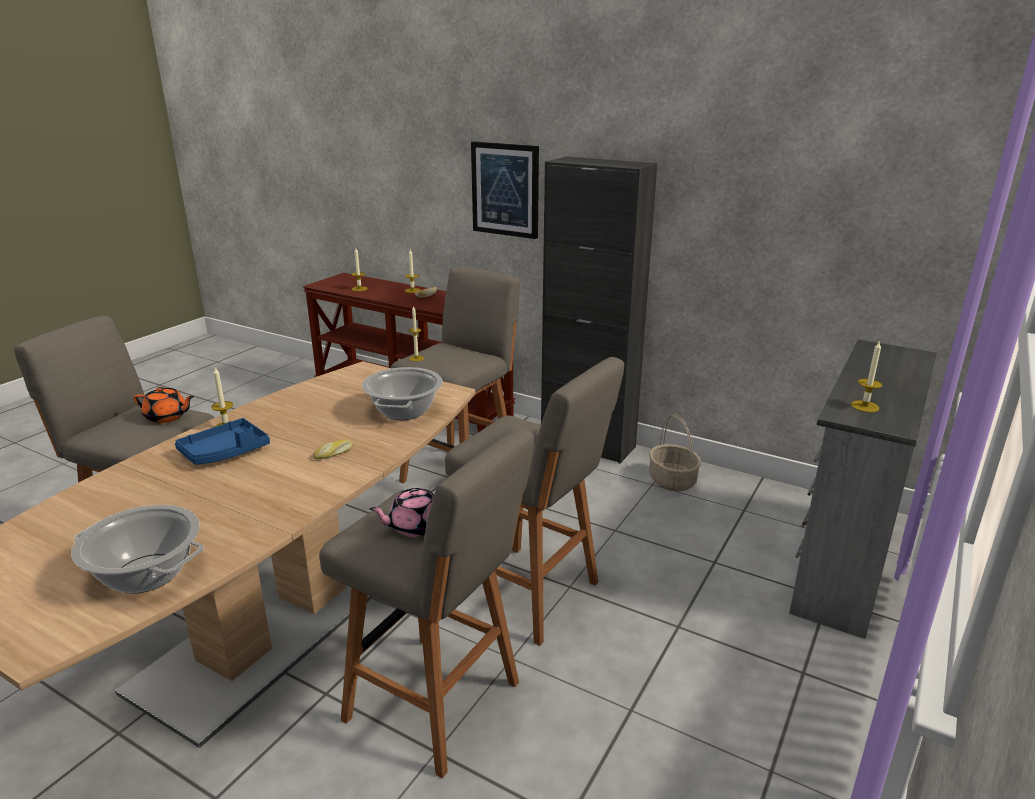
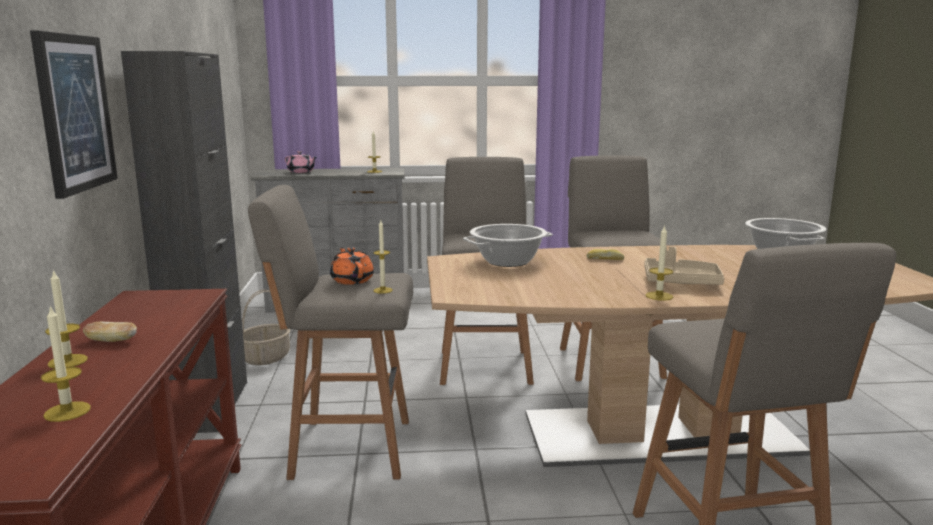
camera: 125 degrees left, 10 degrees down
(167, 417) = (705, 328): orange teapot -> orange teapot (352, 280)
(225, 452) = (680, 282): blue tray -> beige tray
(414, 526) = (617, 234): pink teapot -> pink teapot (301, 172)

